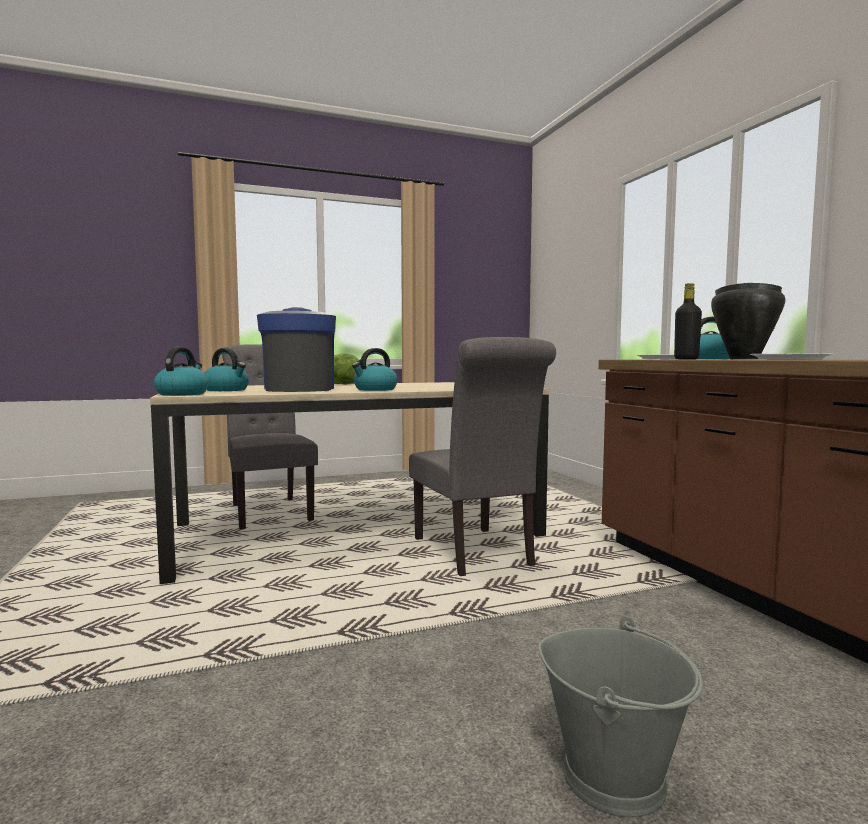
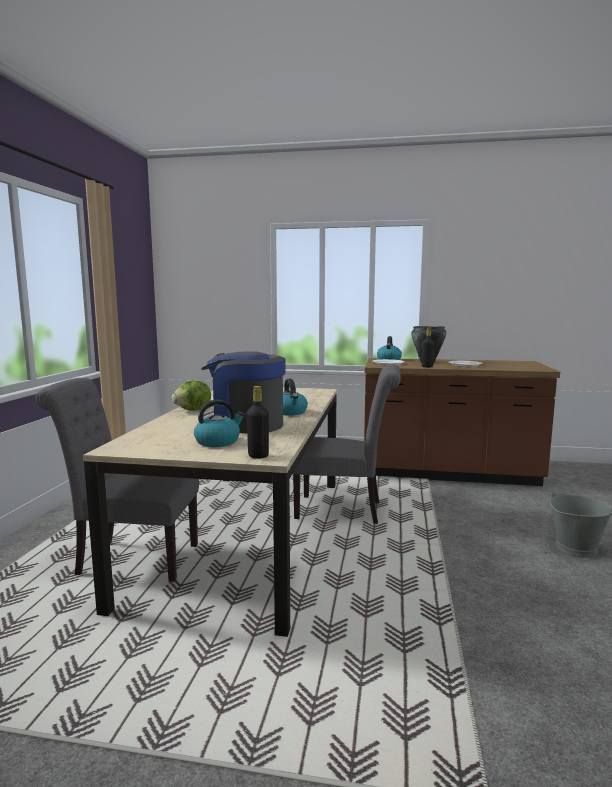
camera: 60 degrees left, 5 degrees up
(182, 394) = (258, 456): kettle -> black bottle

